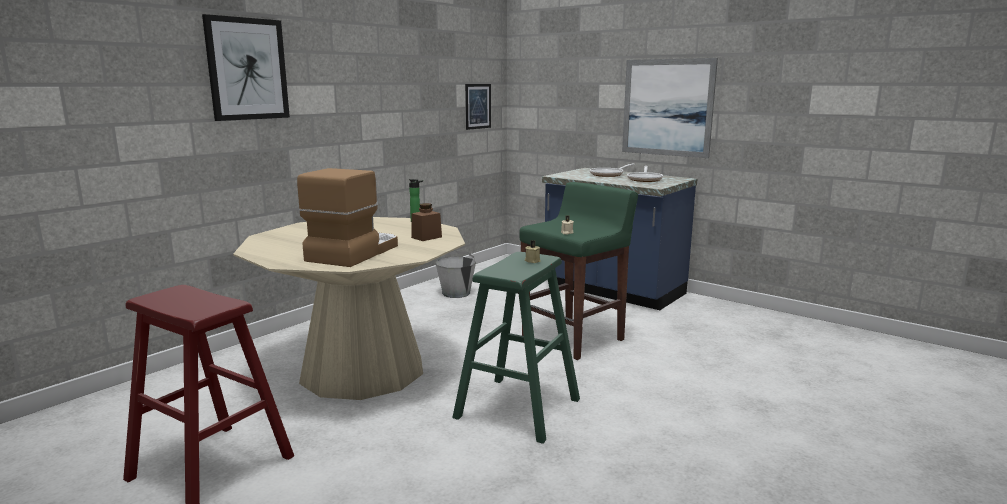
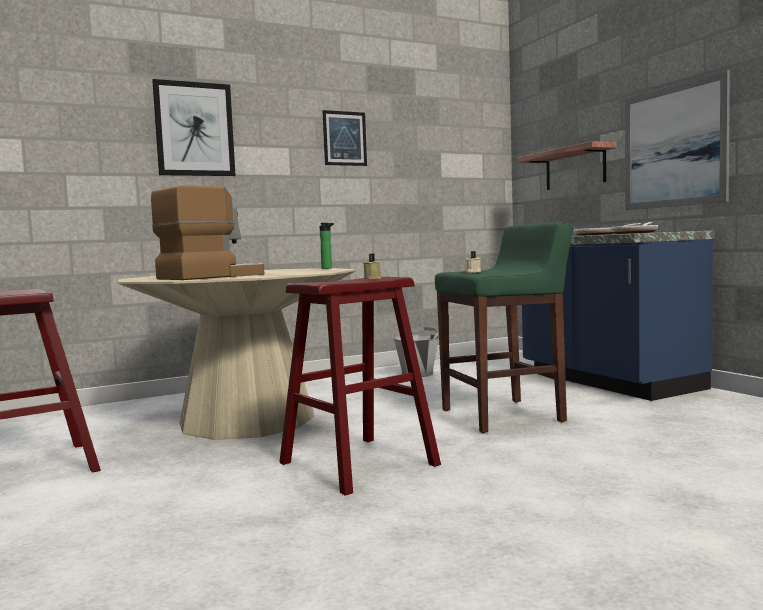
camera: 25 degrees right, 10 degrees down
(426, 237) = (306, 272): brown jar -> none
(478, 106) = (470, 177): picture -> picture (344, 138)
(517, 408) = (358, 464): green stool -> red stool
(574, 108) = (575, 168): none -> shelf

